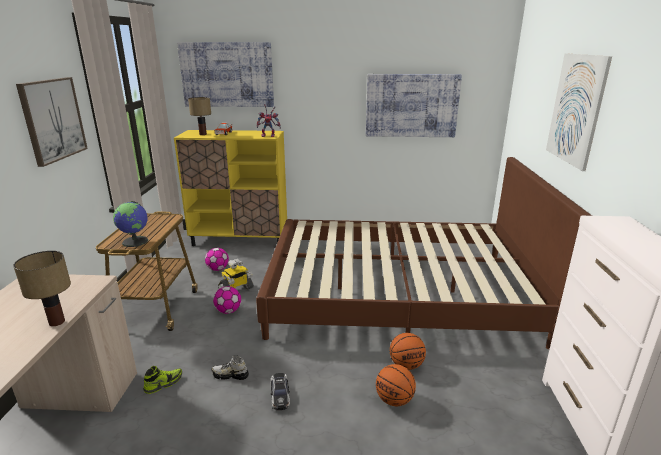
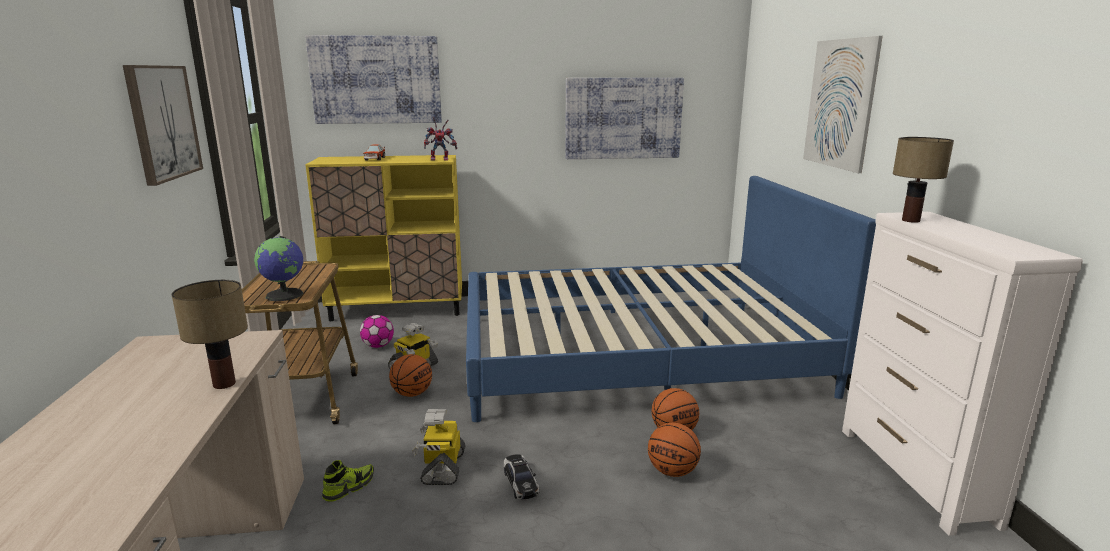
camera: 10 degrees left, 5 degrees down
(203, 134) = (345, 160): table lamp -> table lamp (911, 220)
(228, 311) = (412, 394): football -> basketball
(230, 375) = (442, 467): shoe -> toy robot
(398, 293) = (635, 355): brown bed -> blue bed

